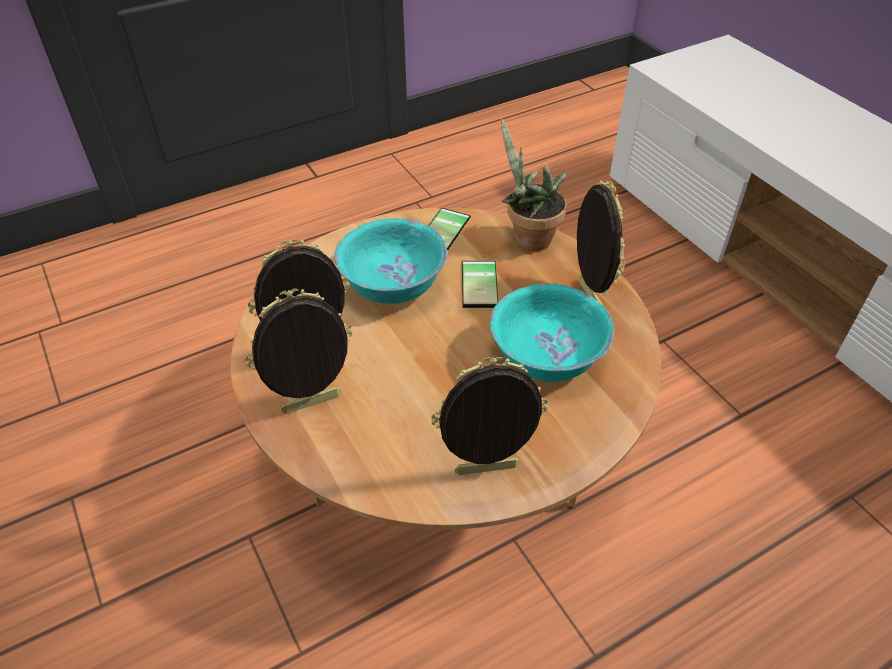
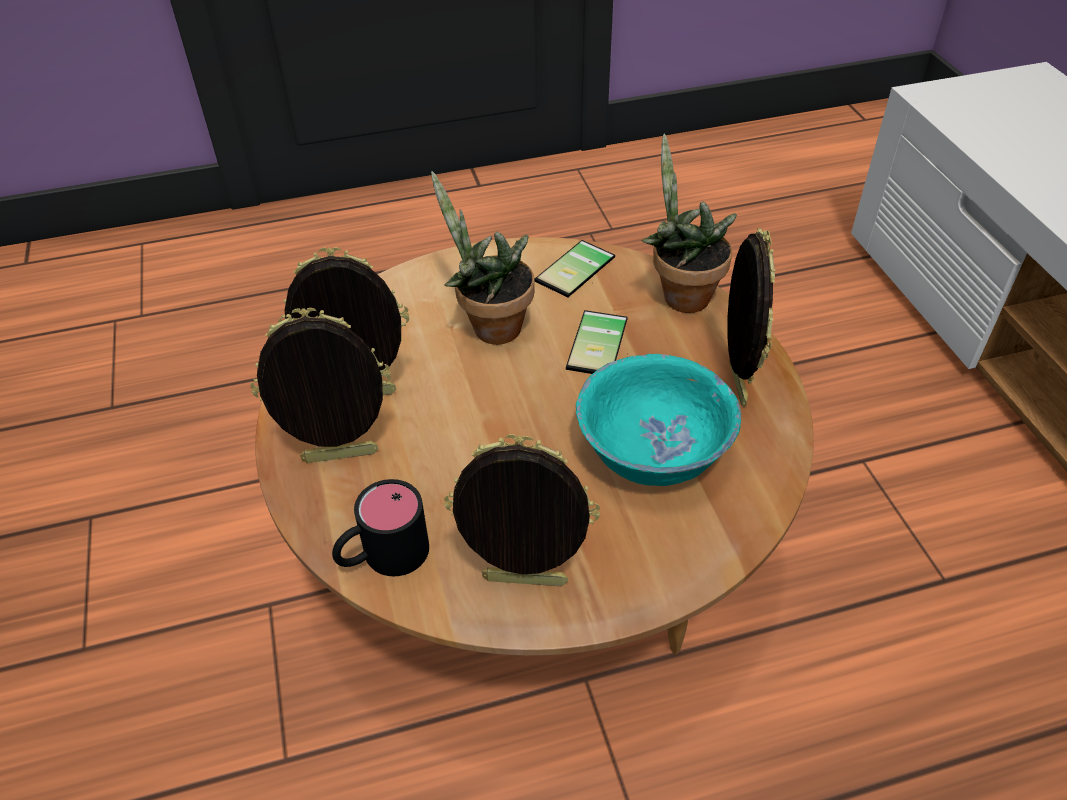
camera: 15 degrees right, 0 degrees up
(373, 473) = (382, 556): none -> black mug
(394, 284) = (490, 327): turquoise bowl -> potted plant

